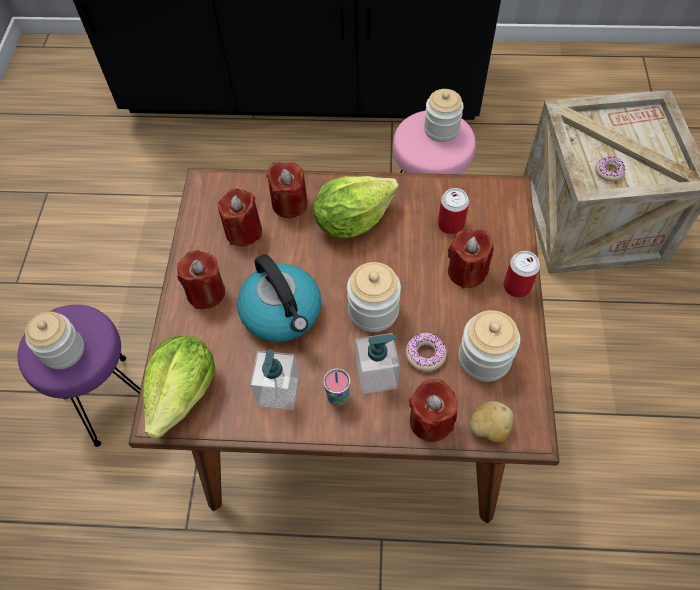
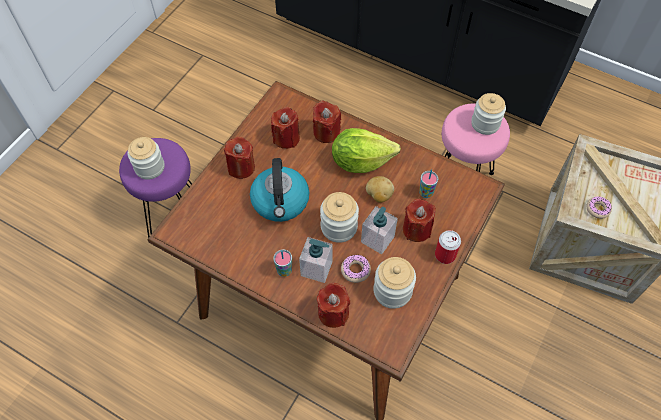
camera: 25 degrees right, 0 degrees up
(185, 393) = (194, 224): lettuce -> none
(278, 392) = (250, 250): soap dispenser -> soap dispenser (377, 239)
(451, 224) = (426, 193): can -> cup
(489, 428) = (367, 336): potato -> potato (379, 195)

